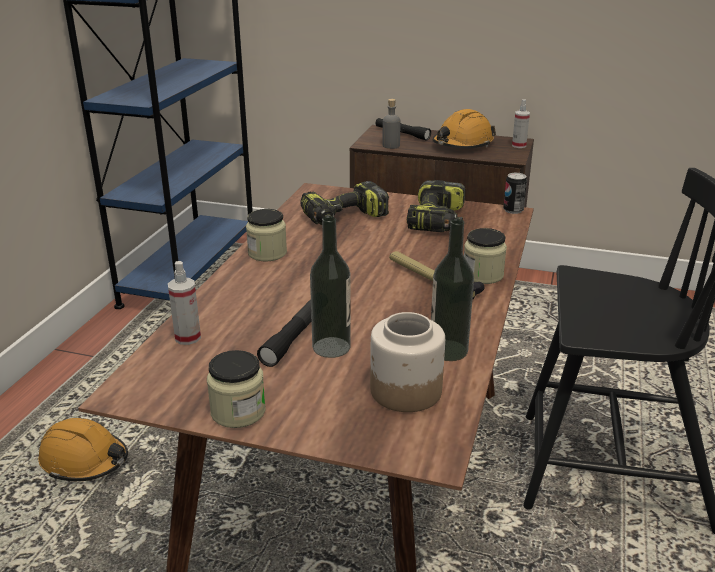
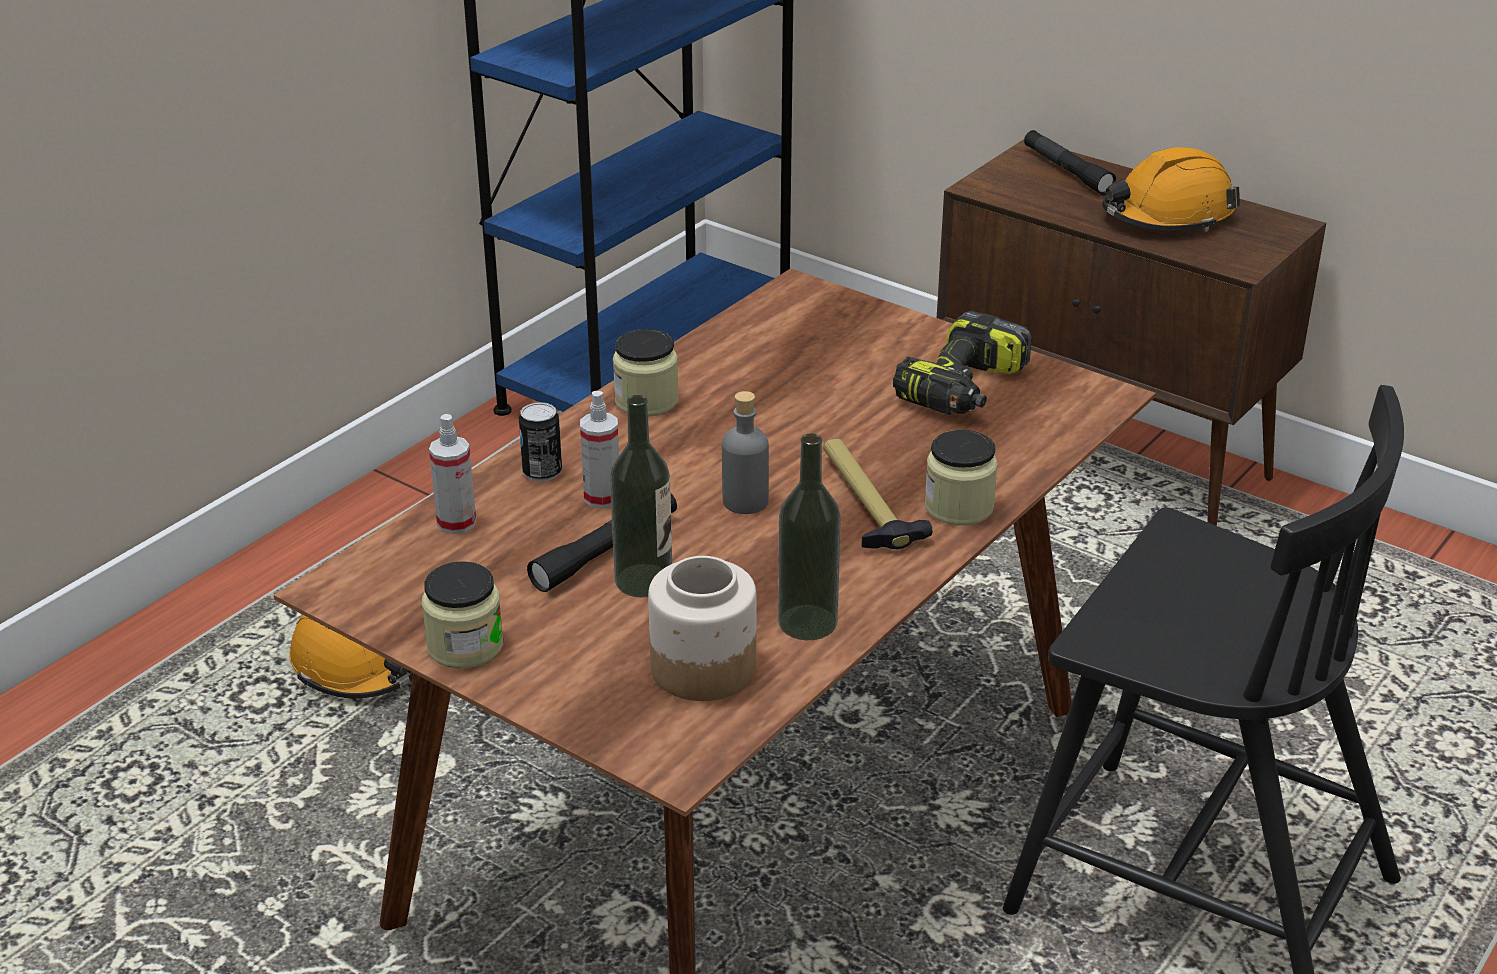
camera: 20 degrees right, 5 degrees up
(344, 218) = (809, 355): power drill -> none
(391, 146) = (1024, 198): grey bottle -> grey bottle (745, 501)
(513, 210) = (1113, 391): can -> can (542, 472)
(519, 145) = (1279, 236): spray bottle -> spray bottle (602, 497)

